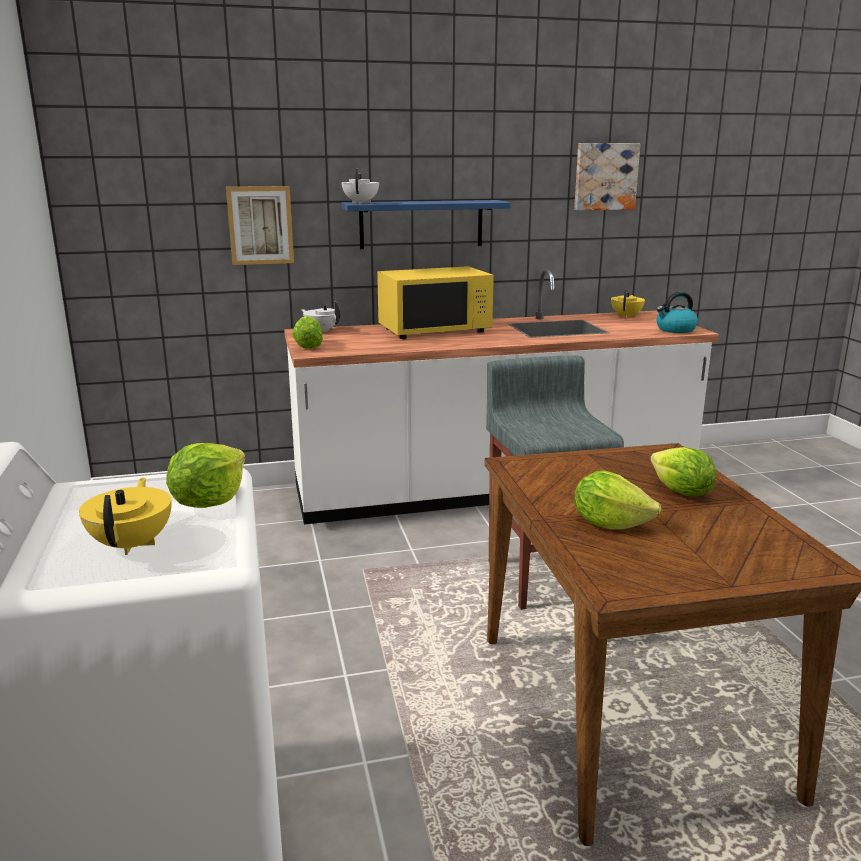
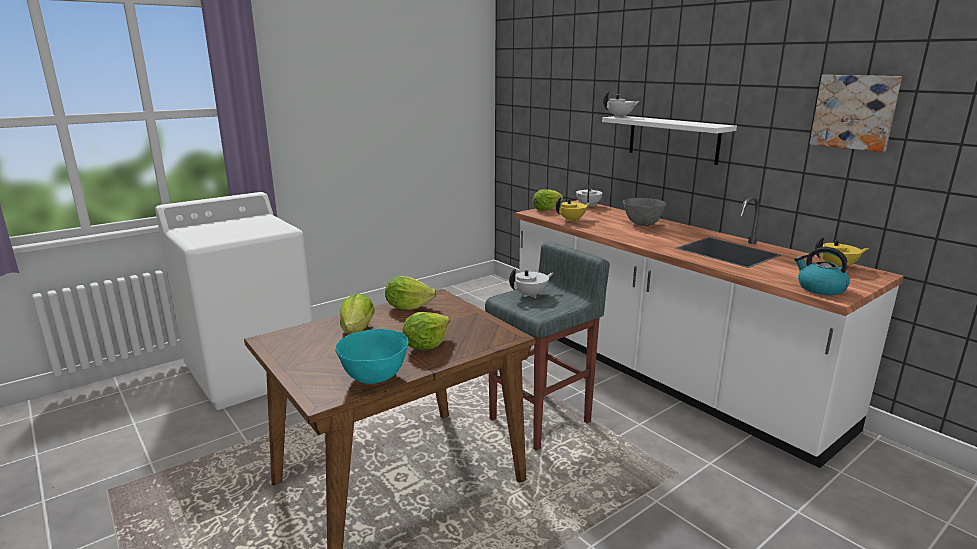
camera: 65 degrees right, 0 degrees up
(133, 544) = (212, 232): yellow teapot -> yellow teapot (572, 220)
(209, 501) = (255, 232): lettuce -> lettuce (408, 307)
(260, 225) = (577, 126): picture -> none
(421, 224) = (673, 139): blue shelf -> white shelf
(434, 330) = (643, 224): yellow microwave -> grey bowl
(536, 425) = (531, 295): none -> white teapot
(770, 531) = (374, 378): none -> turquoise bowl

